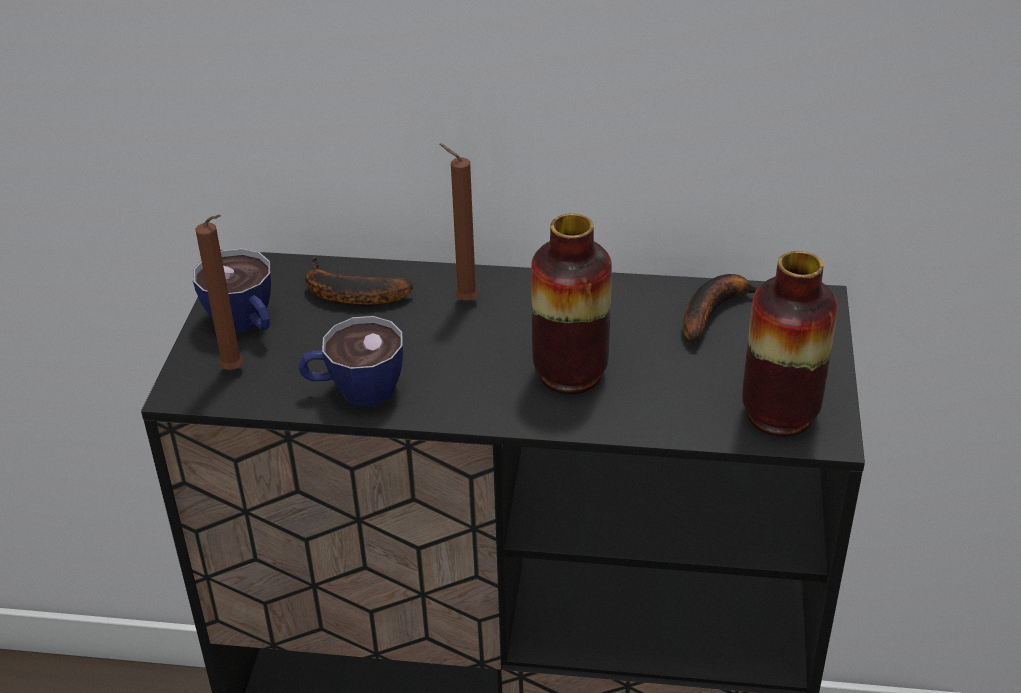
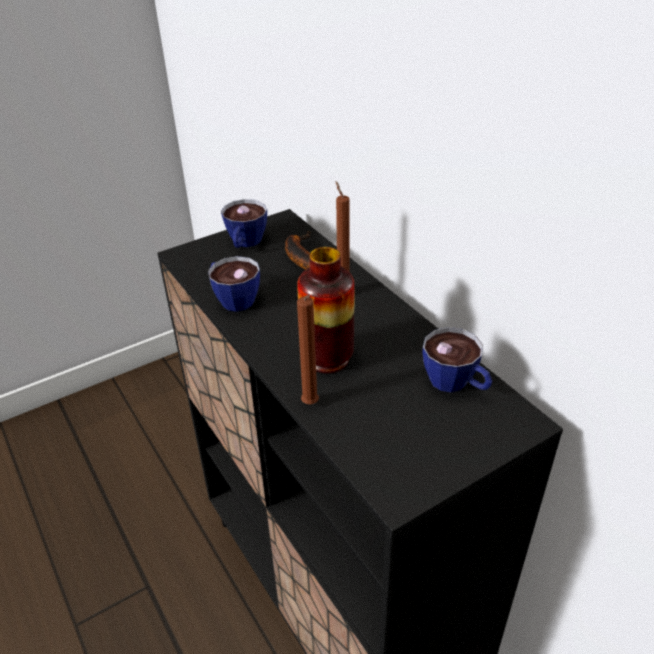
camera: 50 degrees right, 0 degrees up
(236, 371) = (209, 259): brown candle -> brown candle (310, 405)
(716, 310) = (456, 384): banana -> cup
(779, 415) = (391, 463): vase -> none

